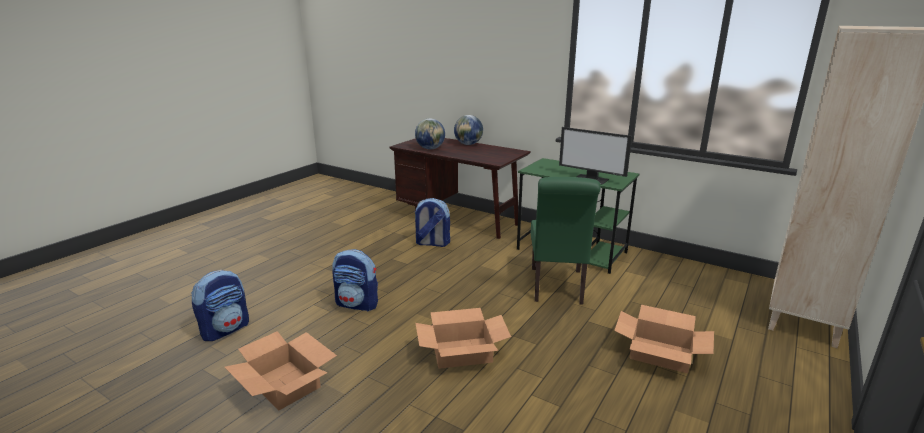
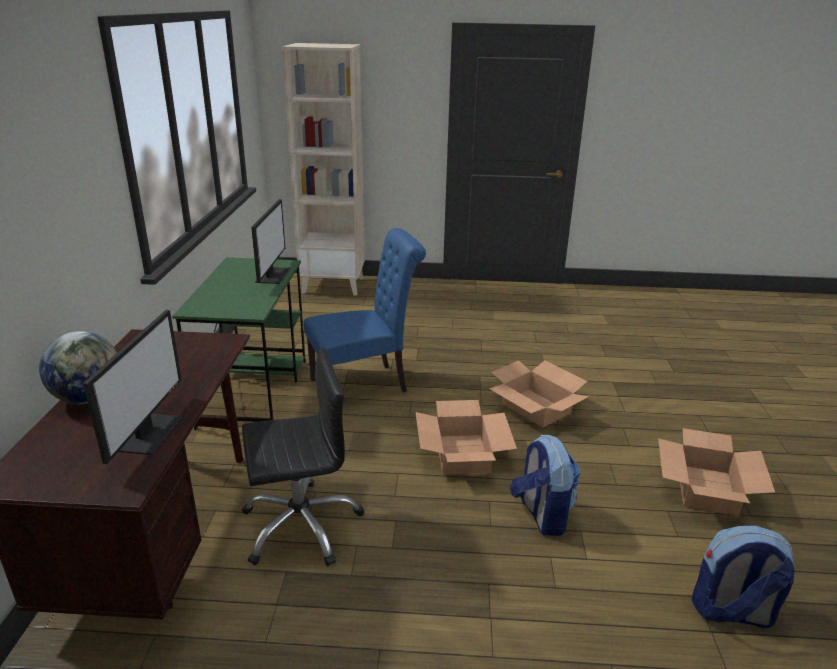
camera: 120 degrees left, 5 degrees up
(430, 149) = (148, 433): globe -> monitor
(432, 243) = (301, 525): backpack -> black office chair
(557, 288) = (365, 384): green chair -> blue chair
(660, 354) = (434, 327): cardboard box -> cardboard box (462, 454)

